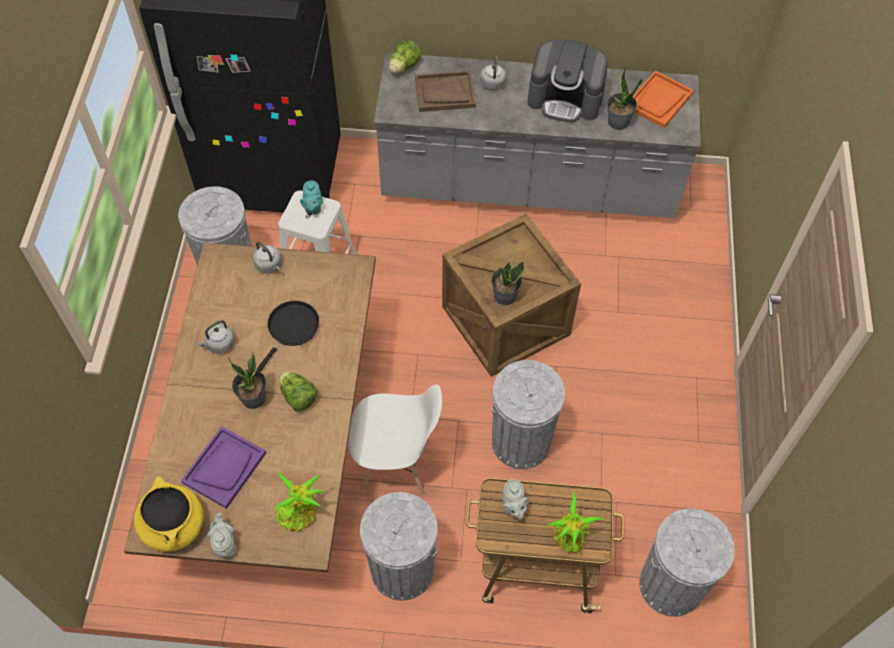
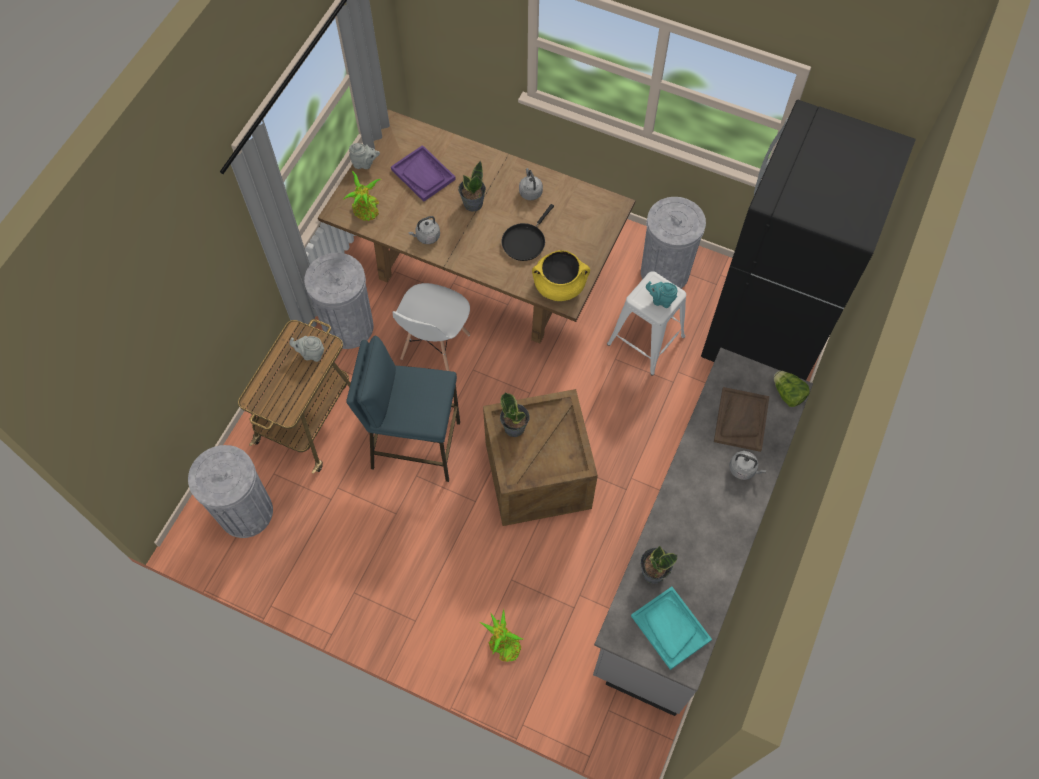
camera: 110 degrees right, 5 degrees up
(173, 525) = (393, 138): yellow cooking pot -> yellow cooking pot (559, 285)
(269, 265) = (594, 240): grey kettle -> grey kettle (426, 237)
(291, 329) = (525, 241): black frying pan -> black frying pan turned 75 degrees clockwise
(298, 397) = (461, 231): lettuce -> none
(520, 442) = (415, 445): grey trash can -> blue stool
(566, 98) = (701, 532): coffee machine -> none
(570, 537) = (269, 384): potted plant -> potted plant (503, 644)
(659, 101) = (670, 628): orange tray -> turquoise tray

